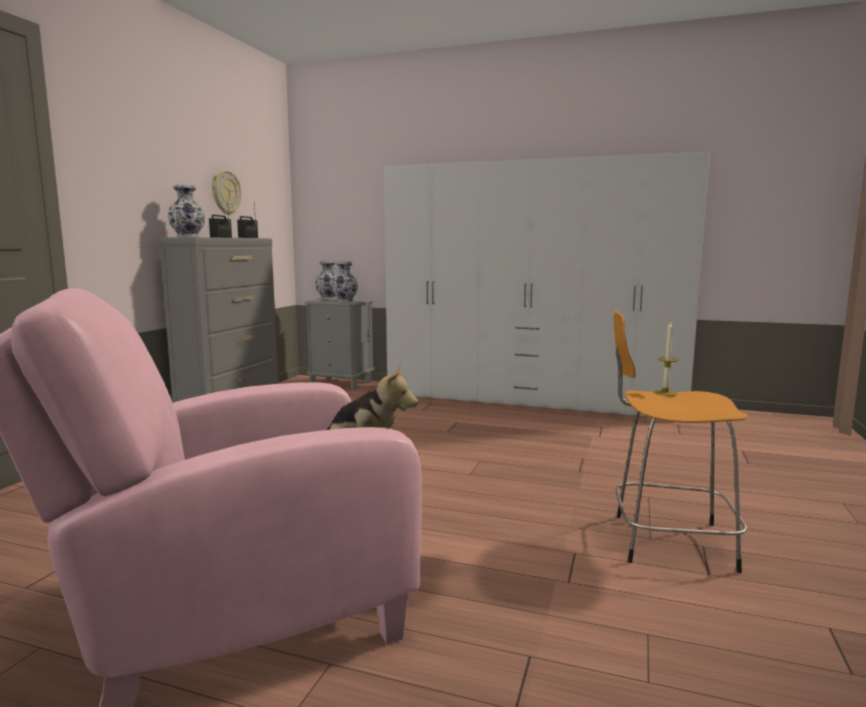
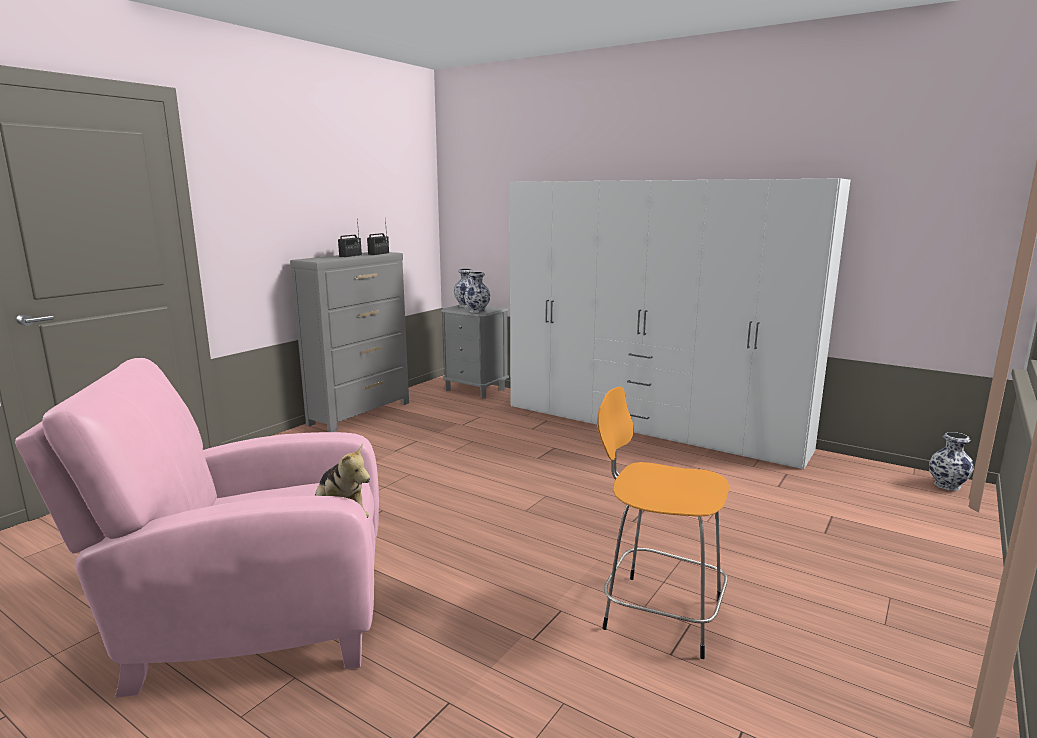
camera: 15 degrees right, 5 degrees up
(188, 237) = (316, 259): vase -> vase (947, 485)
(225, 192) = (362, 208): wall clock -> none
(665, 393) = (669, 470): candle -> none

